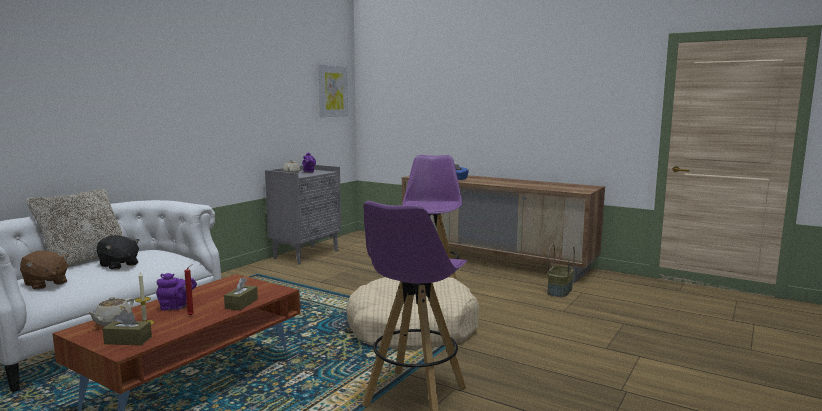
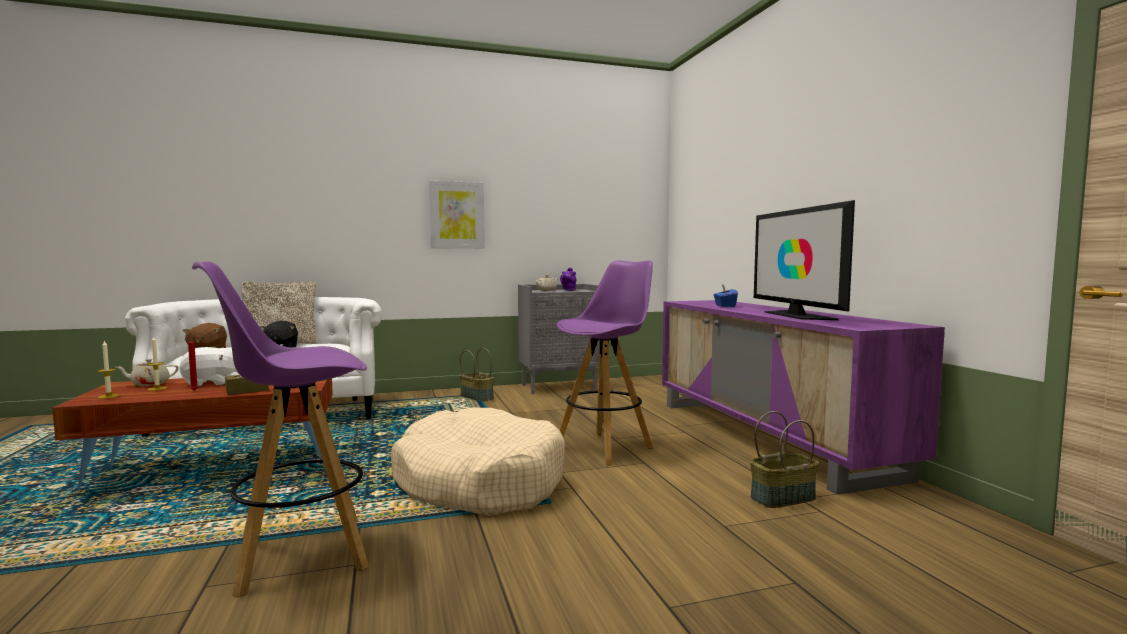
camera: 40 degrees right, 5 degrees down
(128, 340) = (108, 396): brown tissue box -> candle
(176, 307) = (210, 383): purple teapot -> white plush toy
(263, 276) = (477, 397): none -> basket
(332, 91) = (629, 200): picture -> picture (457, 215)
(496, 261) = (767, 436): brown tv stand -> purple tv stand
(524, 184) = (796, 315): none -> television

